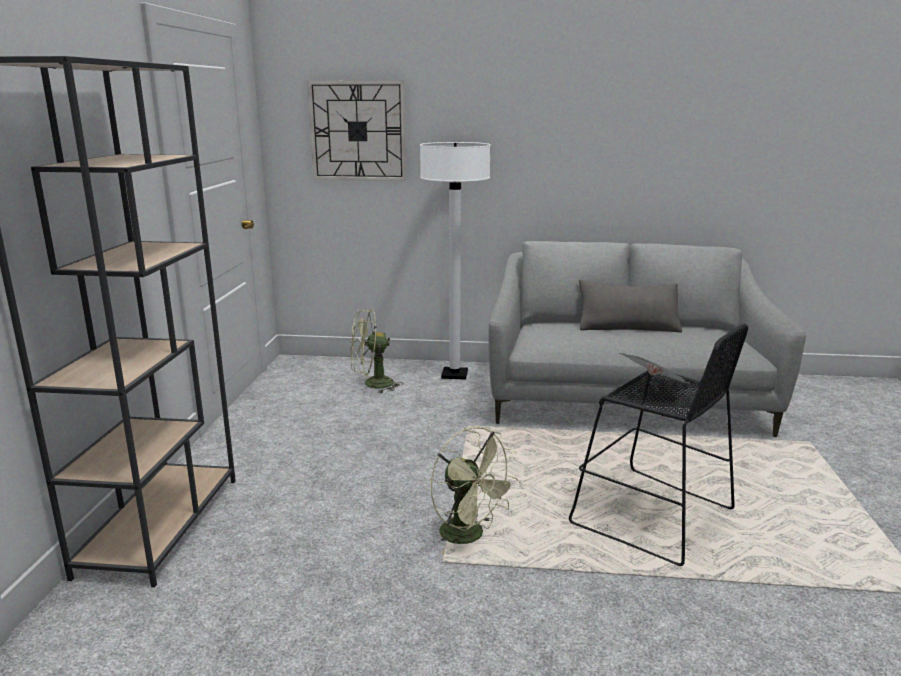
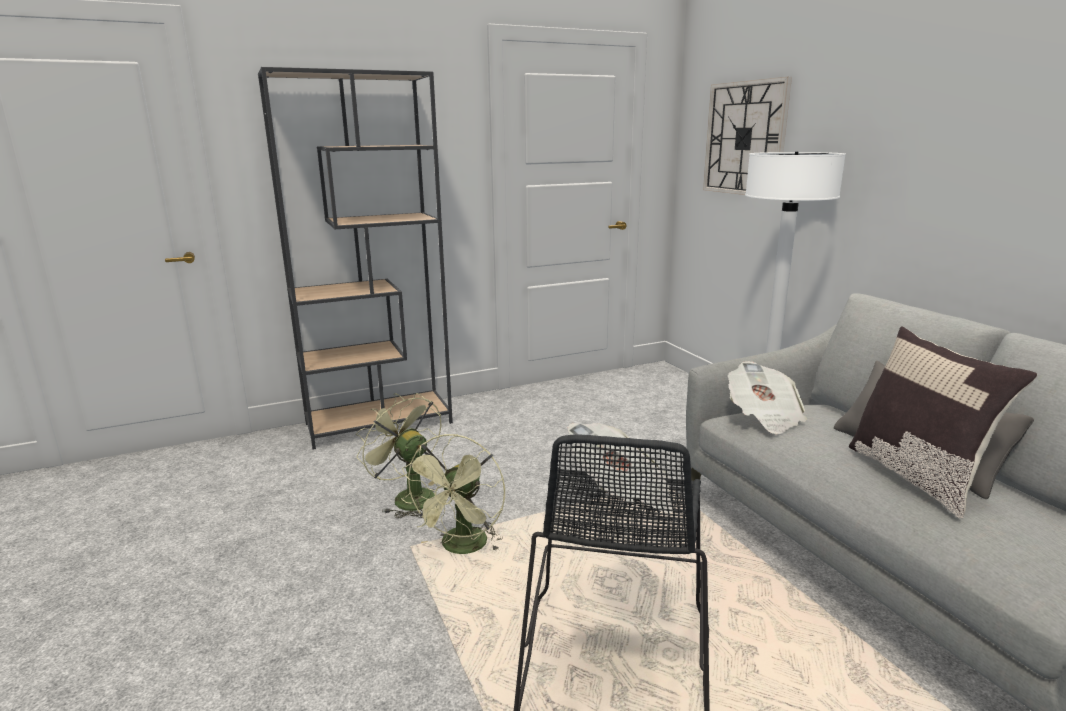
camera: 60 degrees right, 0 degrees up
(372, 384) = (672, 411): green fan -> green fan (407, 497)
(546, 338) = (764, 417): none -> newspaper
(653, 334) = (916, 477): none -> pillow

